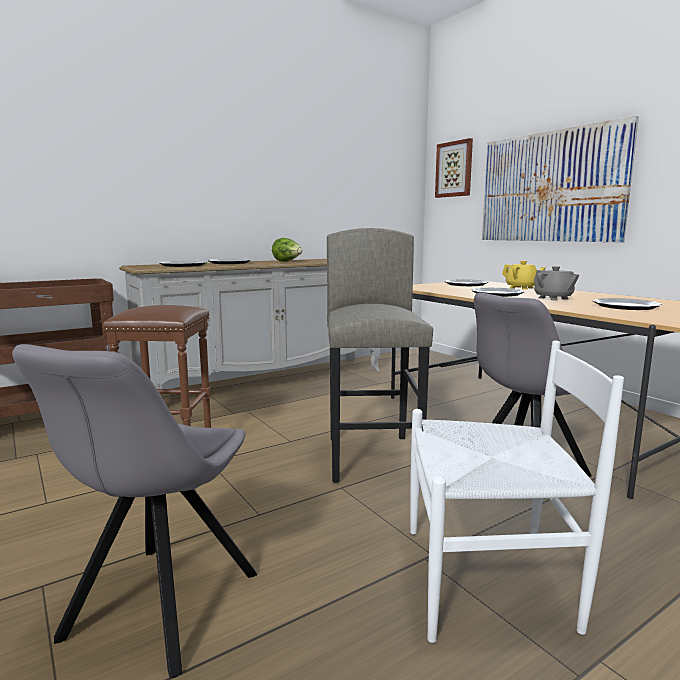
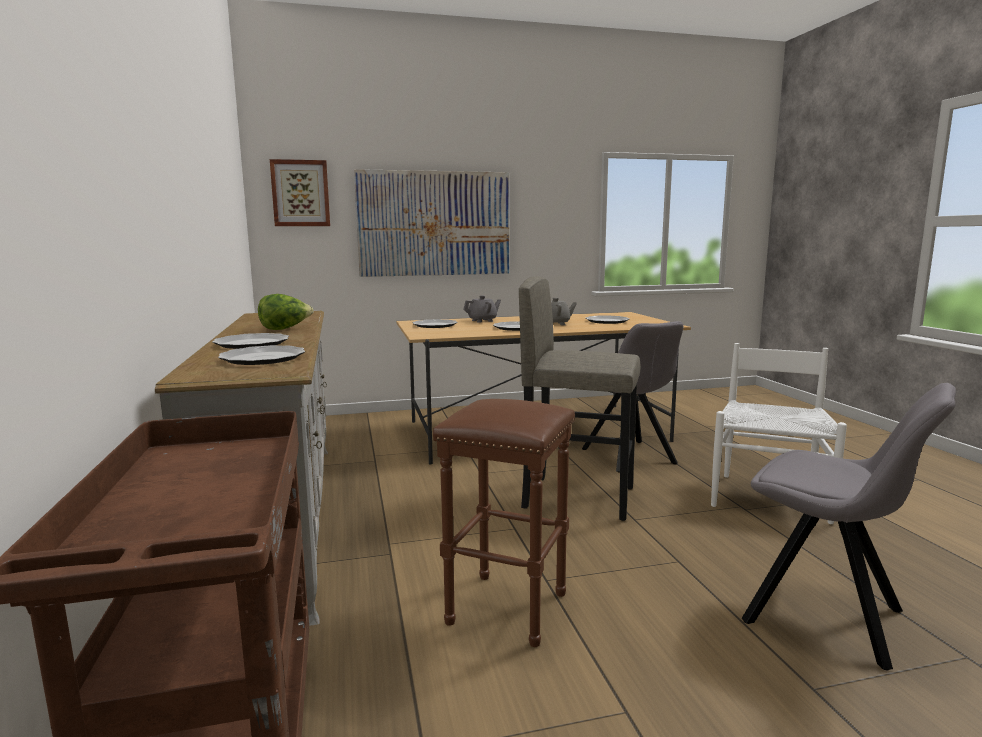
camera: 70 degrees left, 0 degrees up
(521, 288) = (482, 321): yellow teapot -> grey teapot

